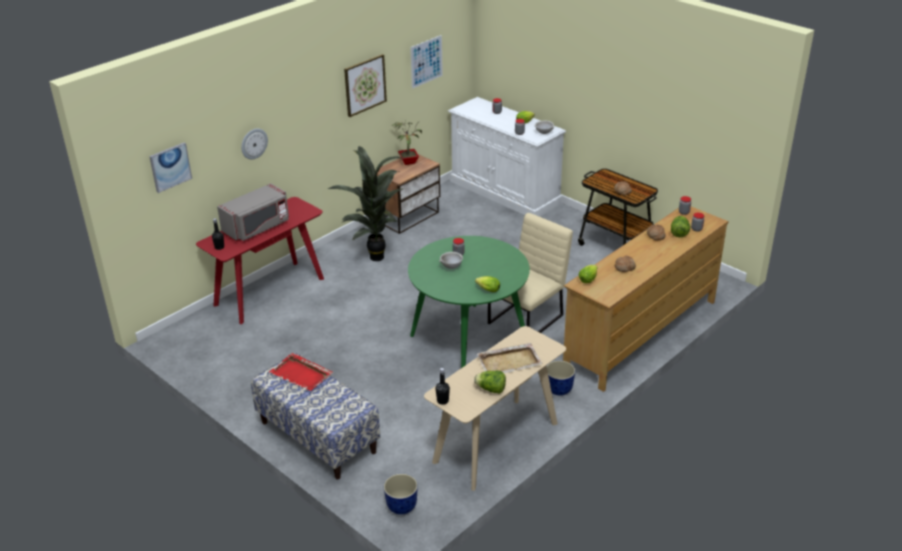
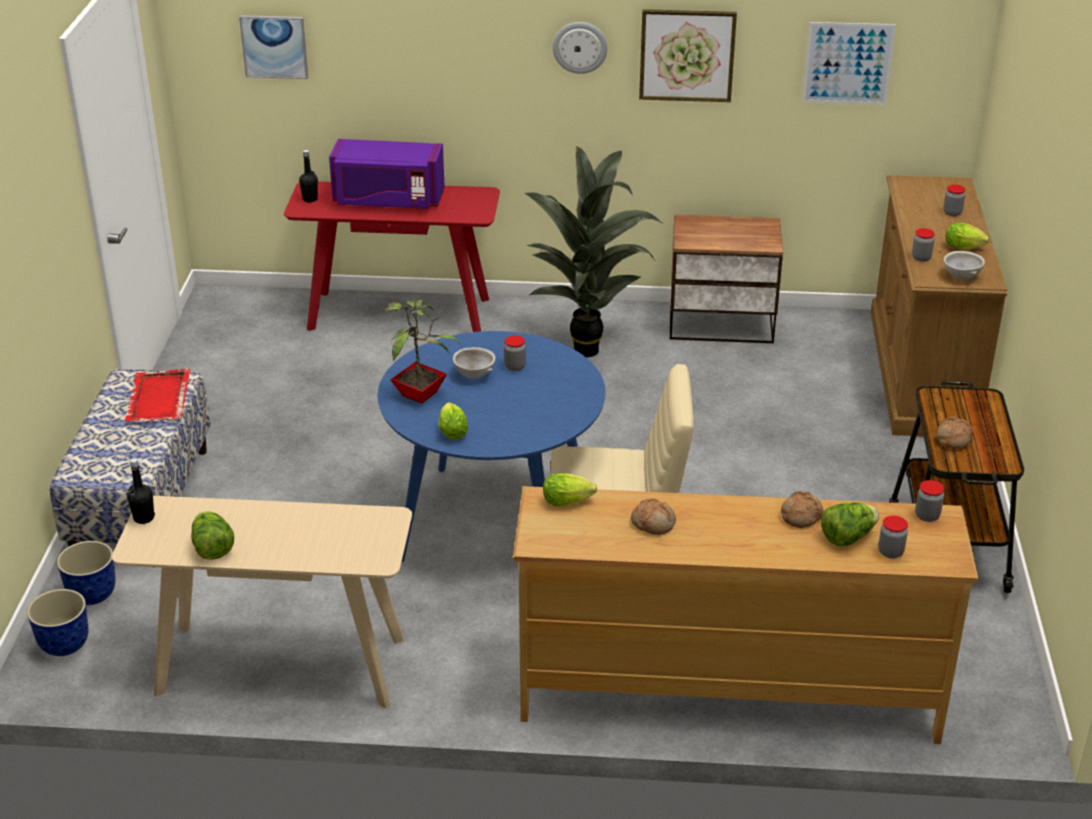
camera: 50 degrees right, 0 degrees up
(253, 143) = (433, 69): wall clock -> wall clock (580, 47)
(257, 227) = (388, 200): grey microwave -> purple microwave
(408, 161) = (746, 227): potted plant -> potted plant (421, 394)
(469, 339) = (494, 524): green dining table -> blue dining table
(504, 192) = (921, 372): white cabinet -> brown cabinet
(510, 361) = (300, 535): beige tray -> none
(559, 389) = (473, 670): planter -> planter (93, 595)

